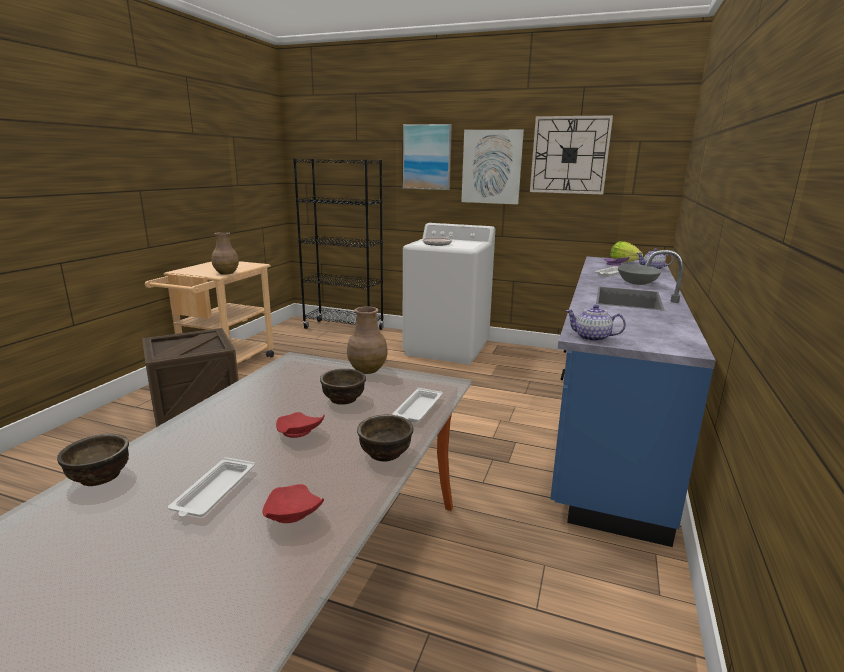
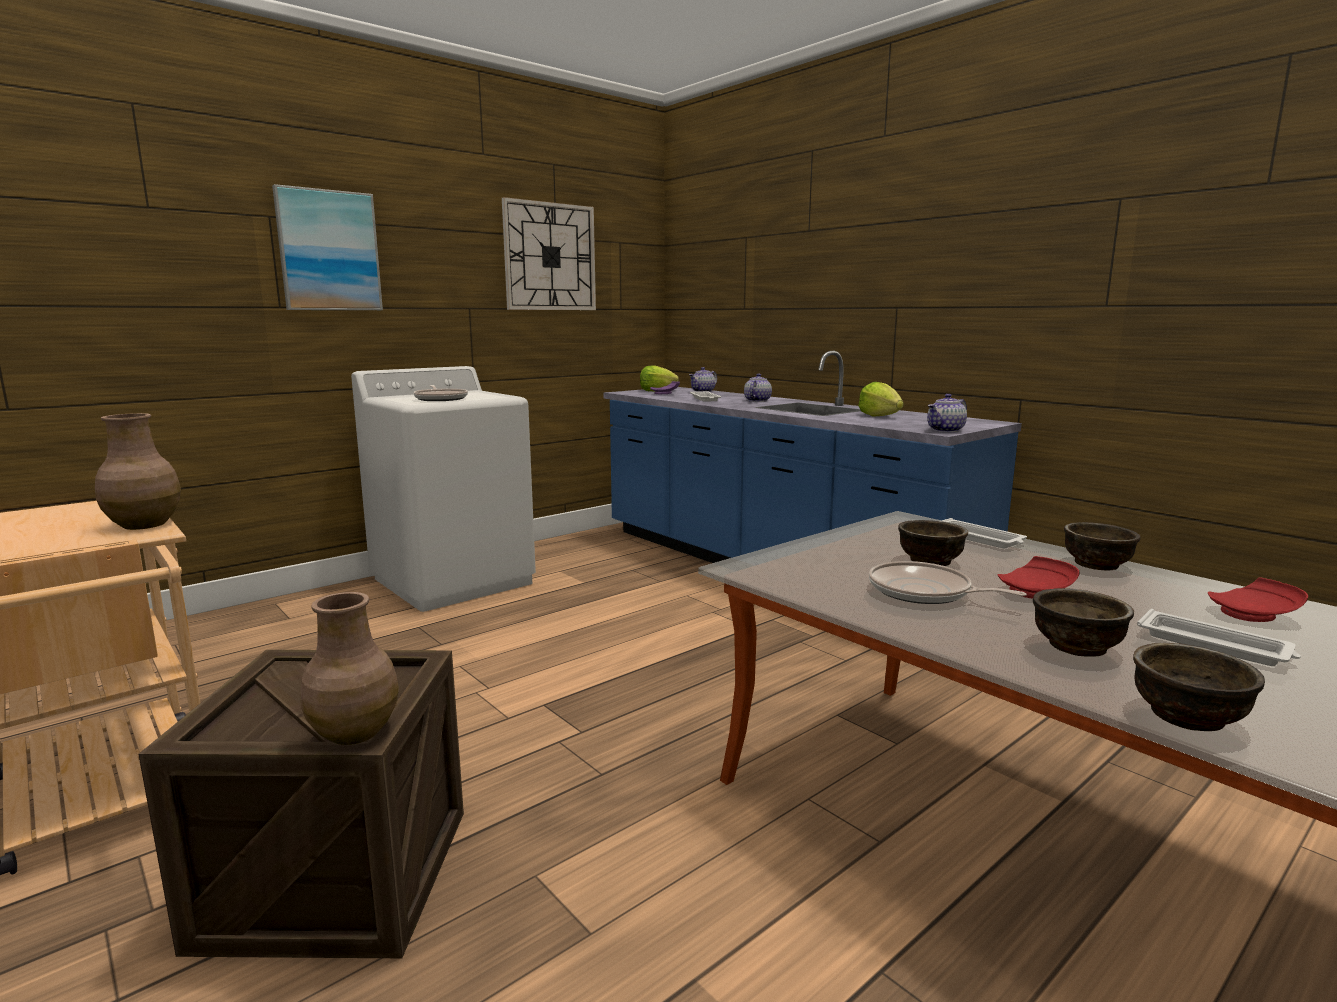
camera: 60 degrees left, 5 degrees down
(198, 447) = (1077, 647): none -> brown bowl
(276, 402) = (924, 592): none -> frying pan
(344, 329) = (199, 628): black bookcase -> none
(367, 369) = (828, 539): brown vase -> brown vase (353, 732)
(491, 167) = (447, 271): picture -> none
(631, 316) = (880, 416): none -> lettuce
(636, 283) = (757, 401): grey bowl -> teapot

